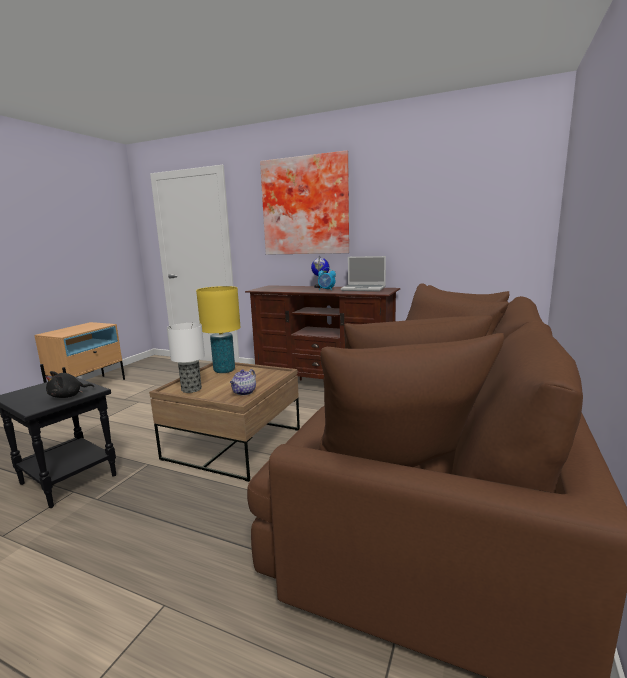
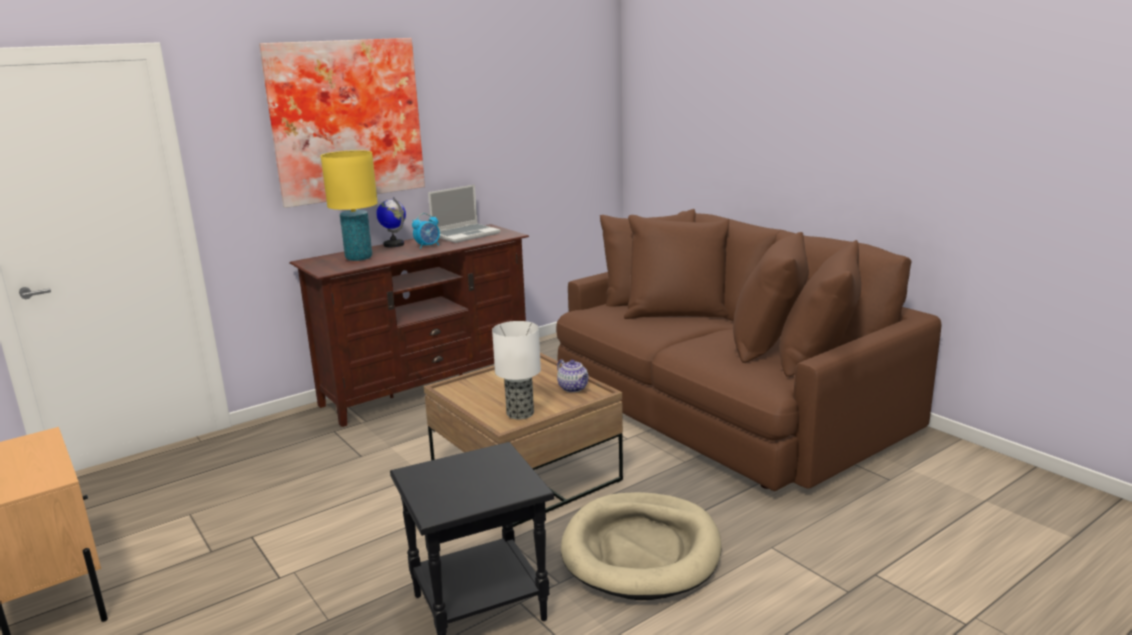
camera: 60 degrees left, 5 degrees up
(68, 396) = (504, 467): black plush toy -> none
(144, 522) = (641, 550): none -> beige dog bed
(224, 370) = (474, 388): yellow table lamp -> yellow table lamp (359, 258)

